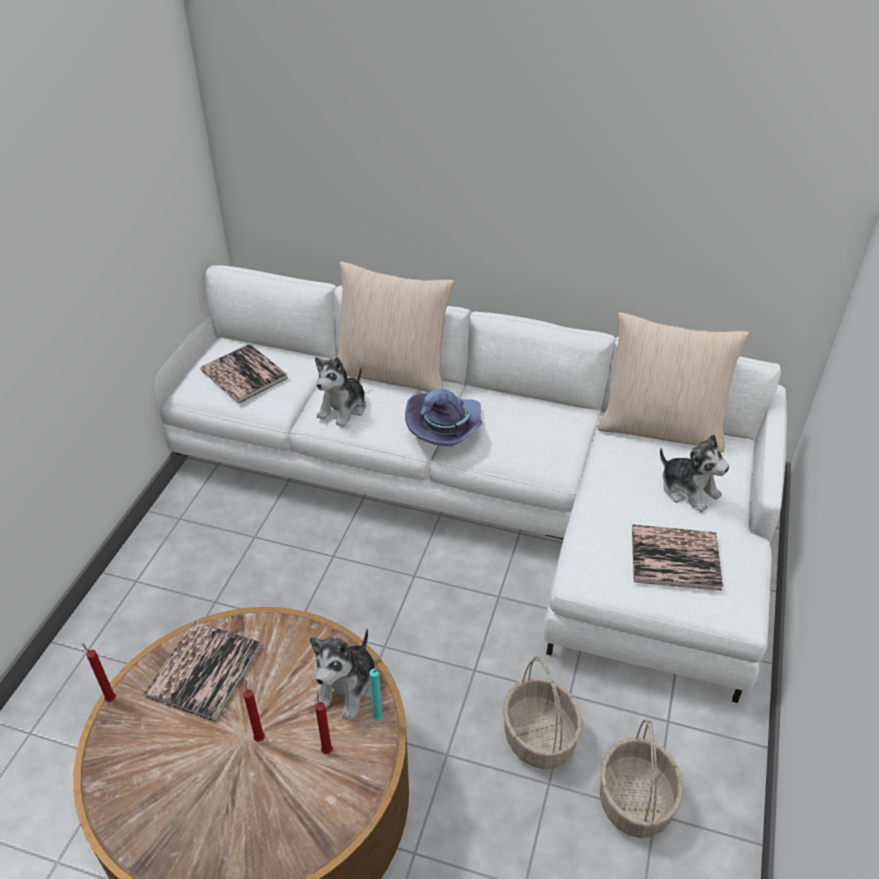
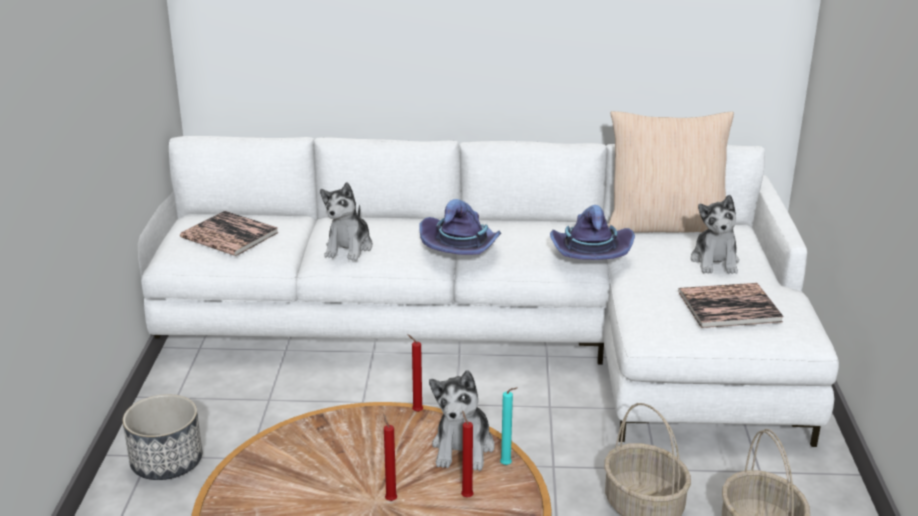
camera: 15 degrees left, 15 degrees down
(110, 698) = (209, 498): red candle -> red candle (416, 411)
(147, 591) = (166, 462): none -> planter
(204, 670) = (303, 460): book -> none
(392, 373) = (385, 218): beige pillow -> none
(565, 458) = (589, 254): none -> purple hat
(688, 490) = (715, 261): plush toy -> plush toy turned 60 degrees clockwise

